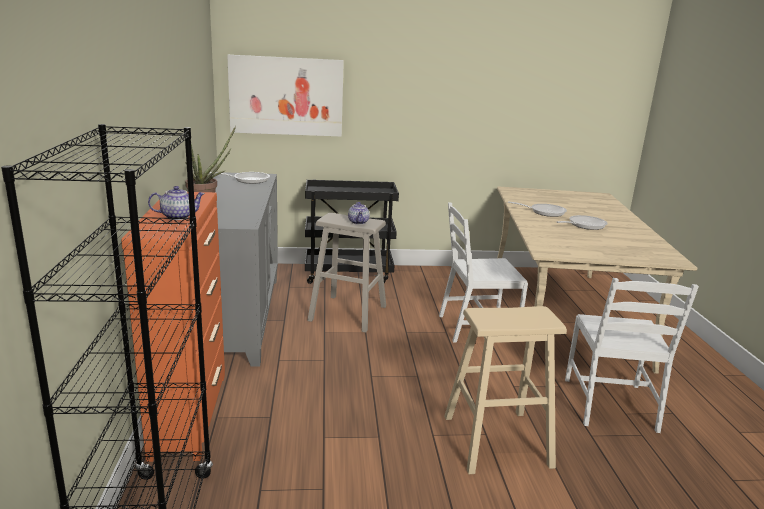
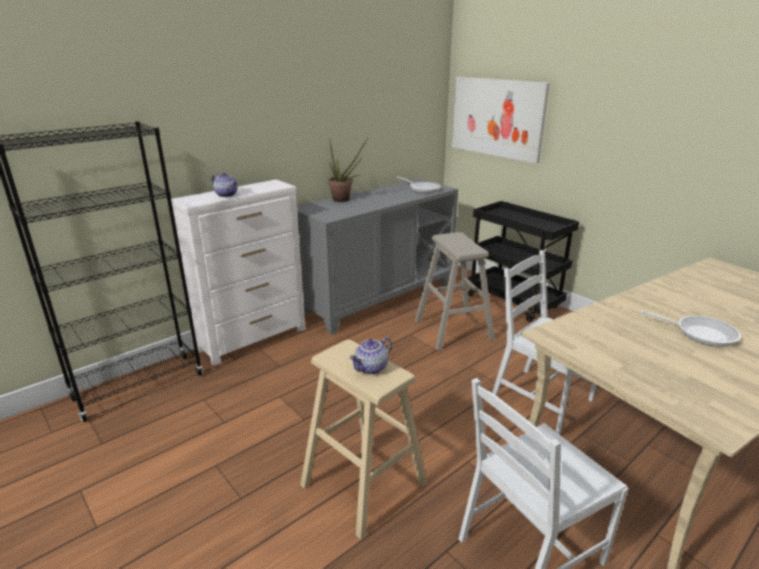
camera: 55 degrees right, 5 degrees up
(190, 413) = (254, 339): orange dresser -> white dresser
(359, 222) = (460, 246): teapot -> teapot (371, 368)
(544, 212) = (685, 300): frying pan -> none

